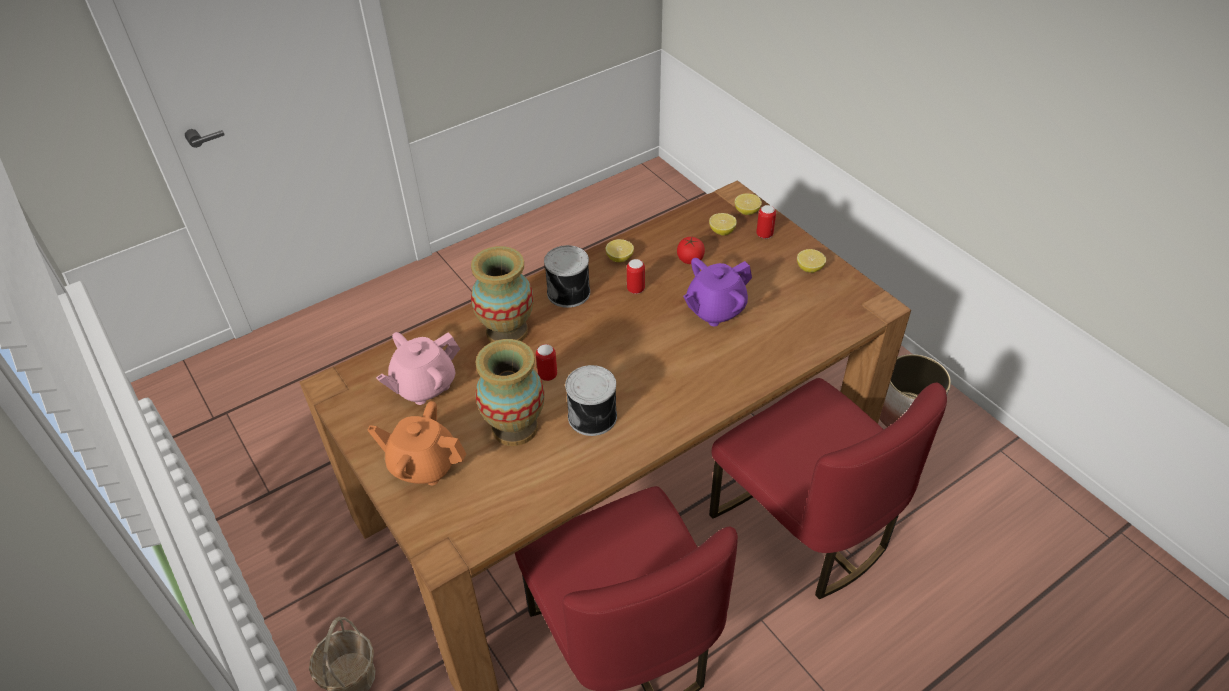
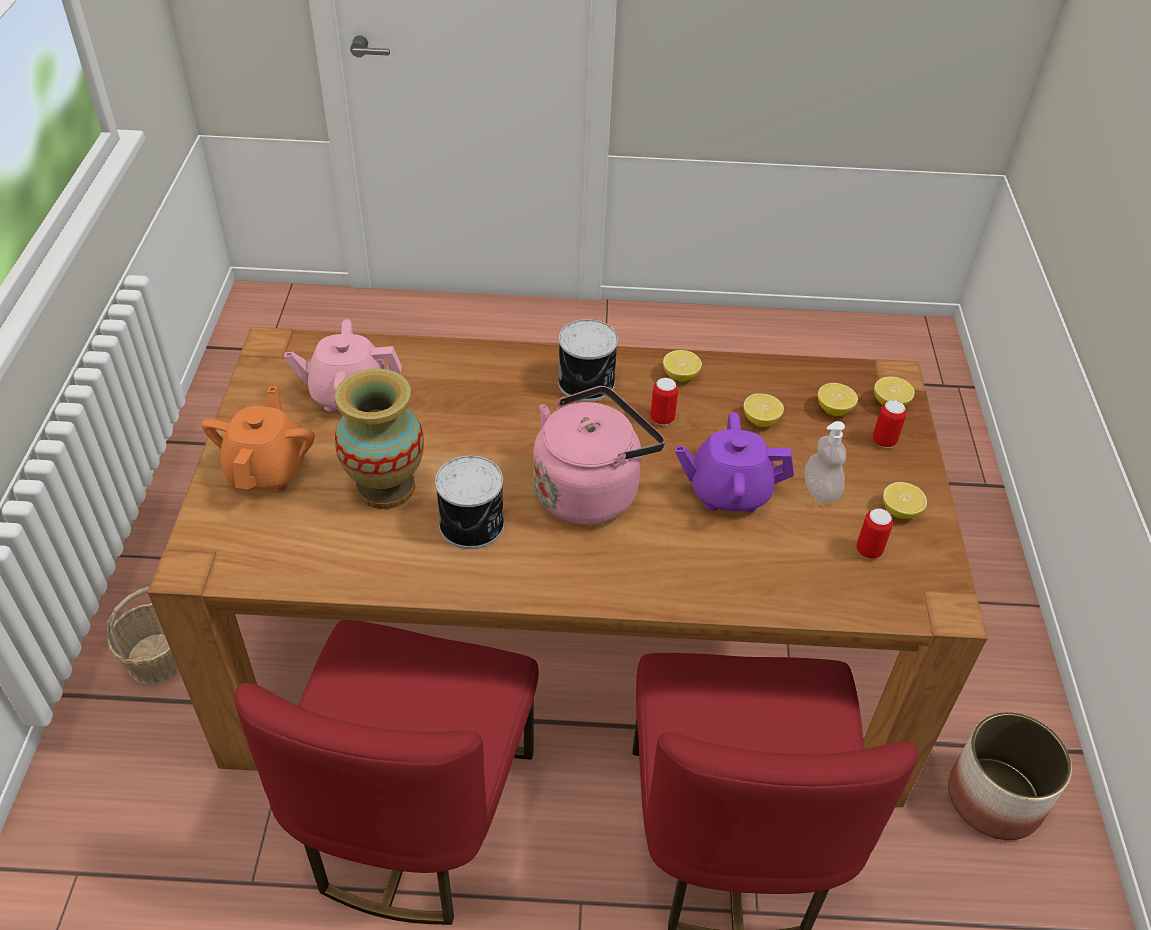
camera: 35 degrees right, 0 degrees up
(423, 465) = (268, 470): orange teapot -> orange teapot turned 45 degrees clockwise
(507, 332) = (481, 387): vase -> none
(547, 375) = (473, 454): can -> can (869, 550)
(639, 354) = (590, 490): none -> pink kettle
(690, 259) = (760, 420): tomato -> lemon
(760, 281) = (820, 491): none -> soap dispenser

